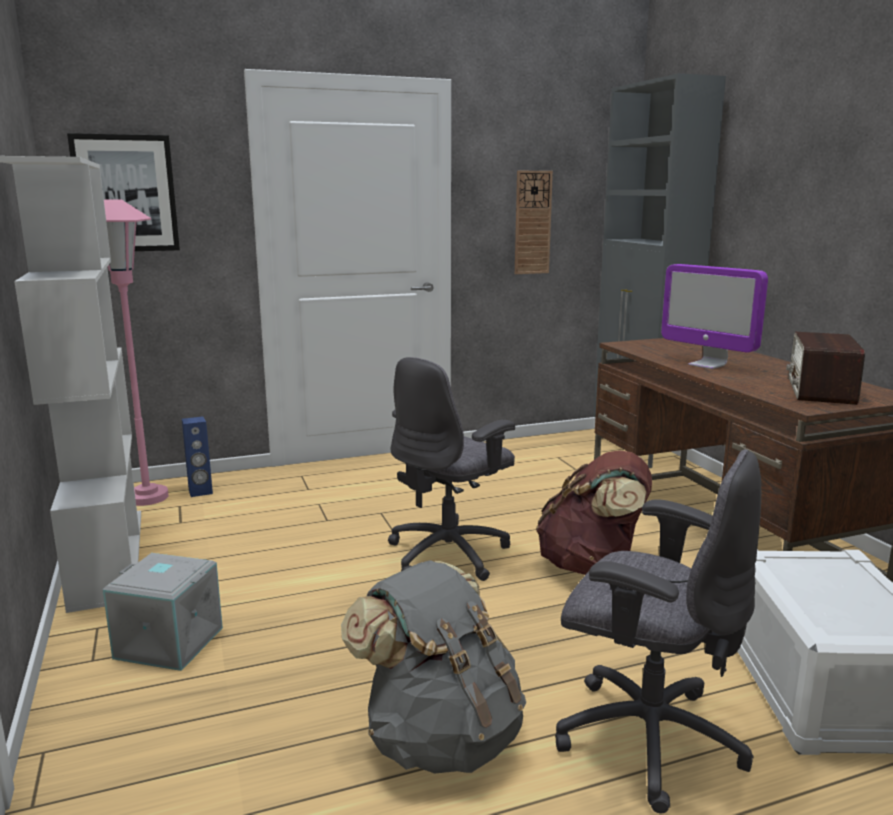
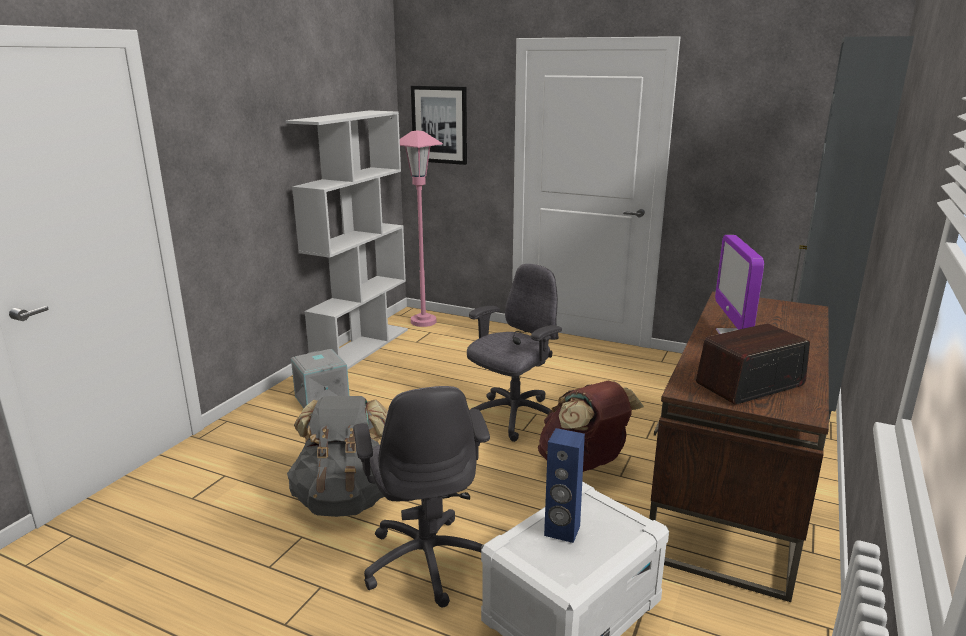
camera: 45 degrees right, 5 degrees up
(200, 492) = (451, 327): blue speaker -> blue speaker (562, 531)
(450, 554) = (513, 417): grey office chair -> grey office chair turned 135 degrees clockwise
(532, 223) = (751, 167): wall clock -> none

